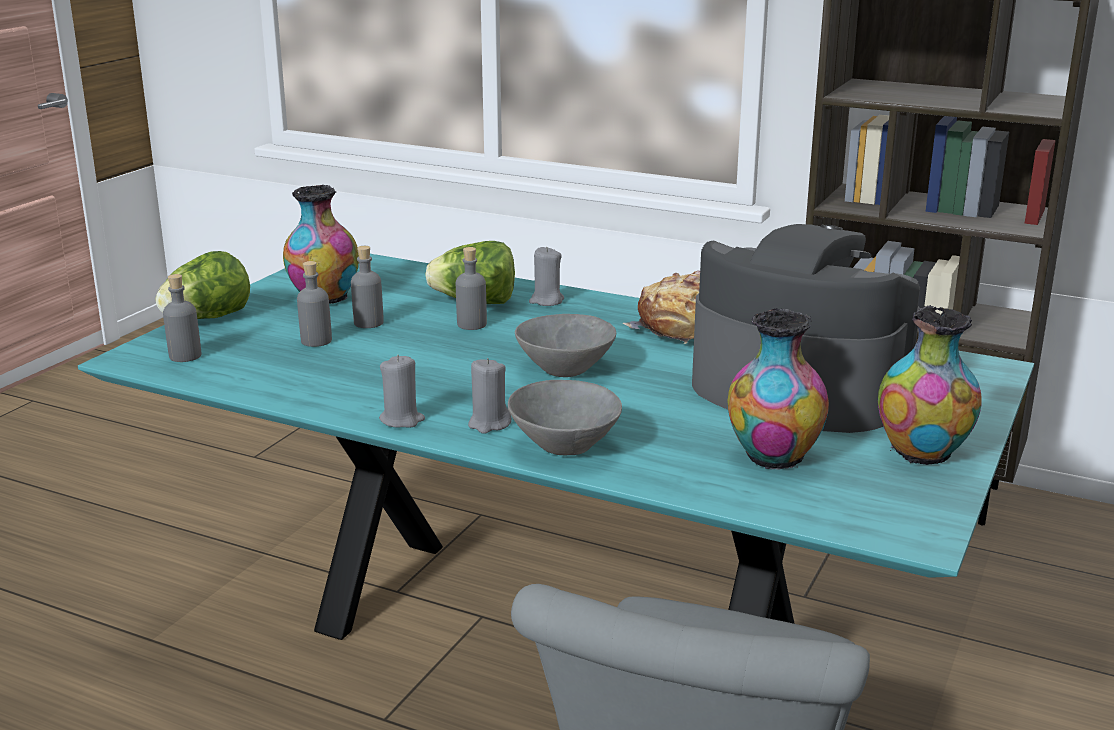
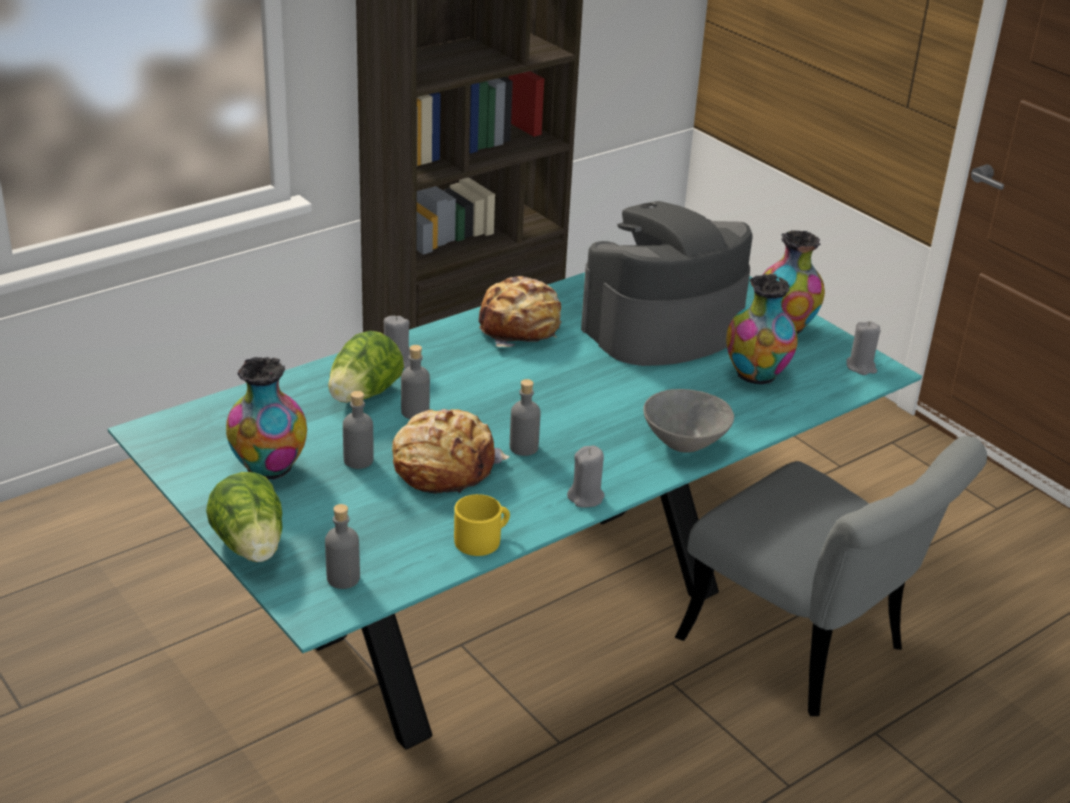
camera: 65 degrees left, 10 degrees up
(286, 392) = (482, 539): none -> yellow mug
(316, 341) = (376, 498): grey bottle -> grey bottle (523, 447)
(394, 353) = (443, 465): none -> bread
(489, 424) = (623, 462): grey candle -> grey candle (861, 367)
(566, 370) = (551, 400): grey bowl -> none

